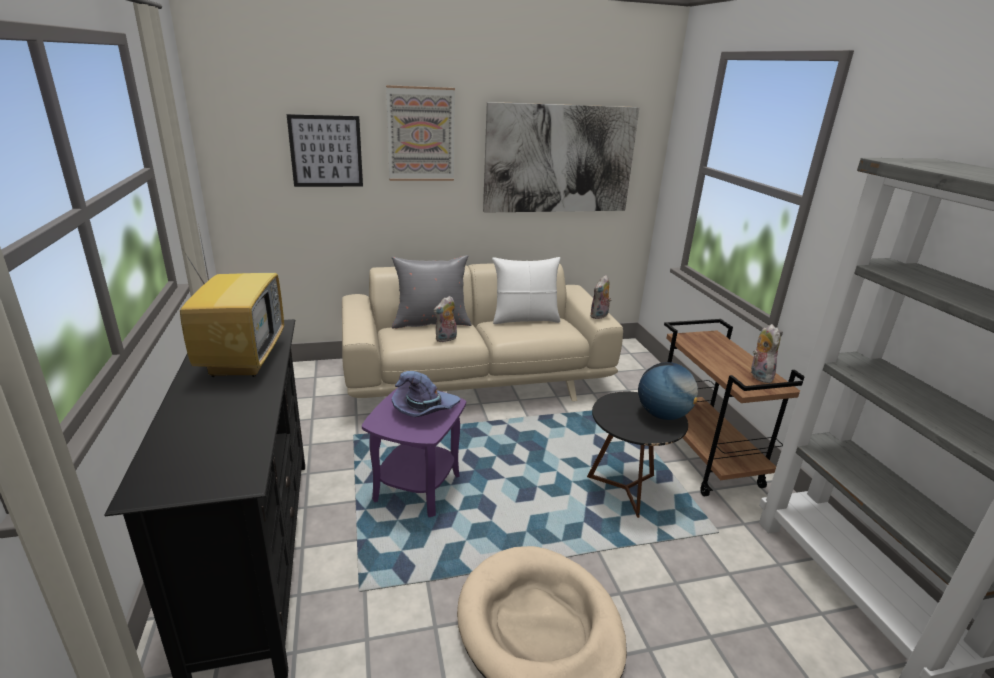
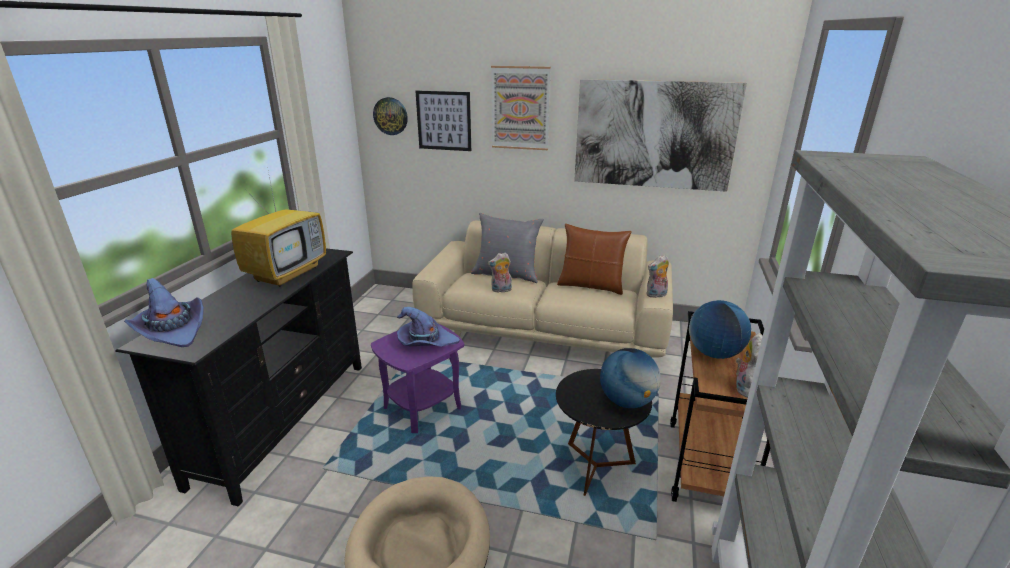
camera: 30 degrees right, 0 degrees up
(169, 465) = (172, 331): none -> purple hat
(251, 147) = (390, 116): none -> wall clock
(525, 319) = (591, 286): white pillow -> brown pillow
(710, 354) = (714, 353): none -> globe

